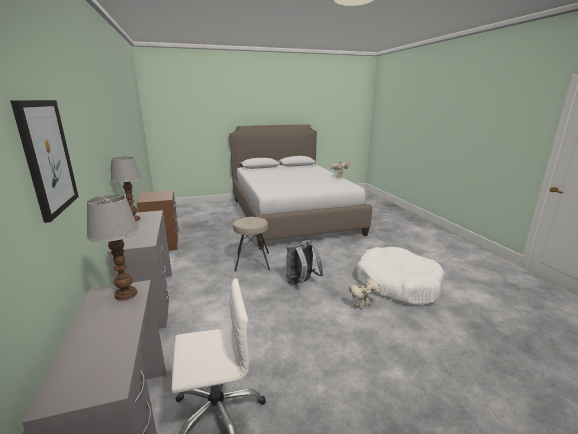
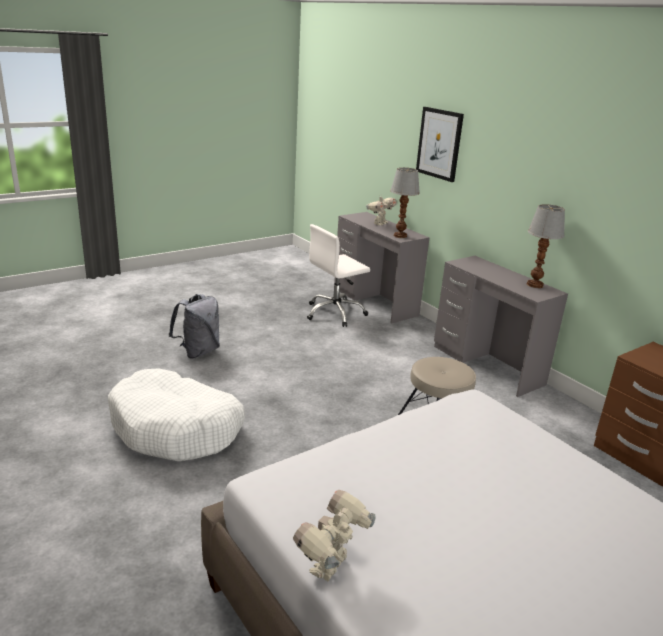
camera: 160 degrees right, 5 degrees up
(301, 282) = (326, 411): grey backpack -> grey backpack (198, 351)
(363, 305) = (233, 390): toy robot -> toy robot (379, 223)

